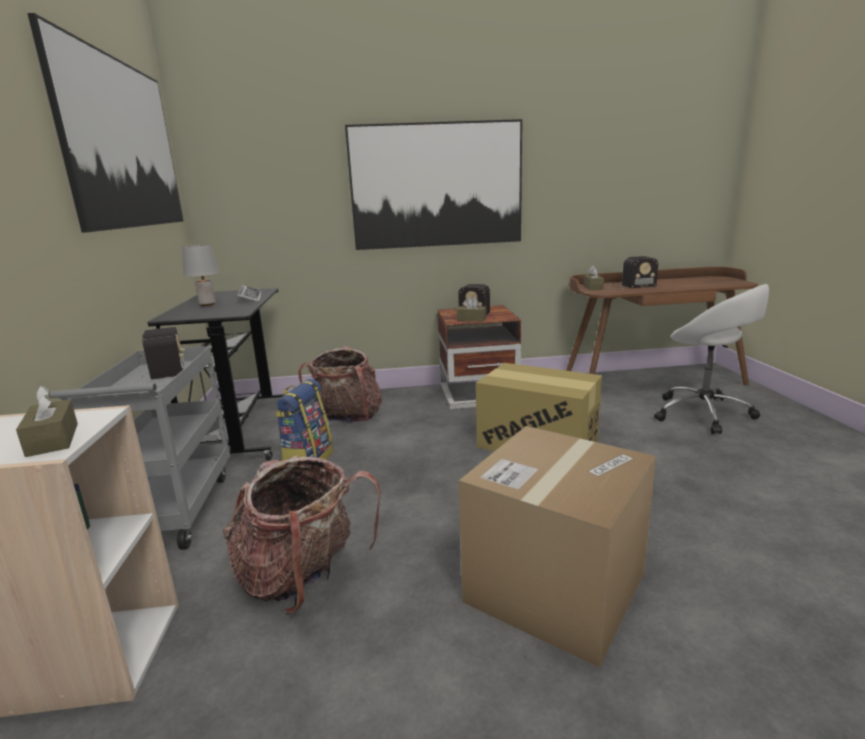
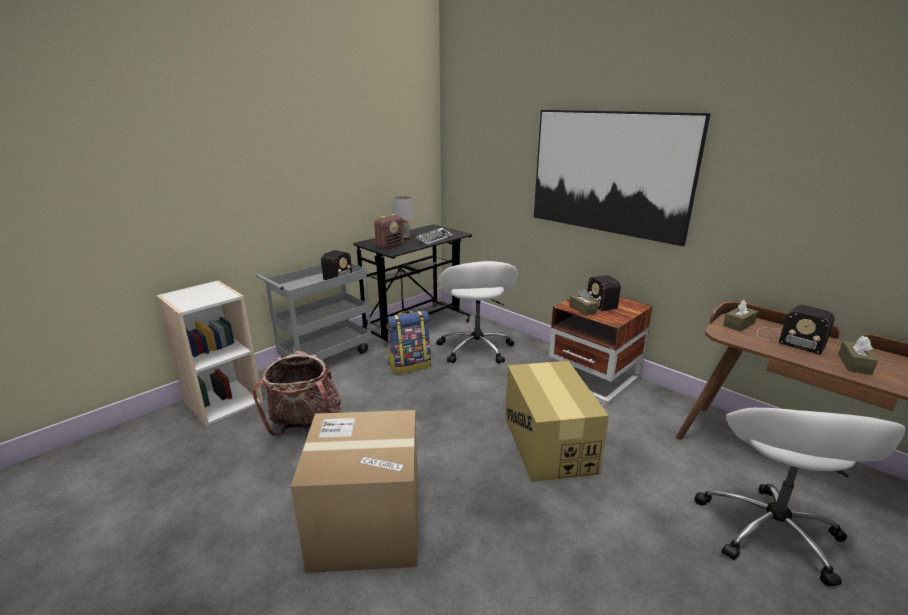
camera: 50 degrees right, 5 degrees up
(53, 439) = (198, 301): brown tissue box -> brown tissue box (854, 364)
(123, 144) = (371, 129): picture -> none
(214, 312) = (390, 246): none -> radio
(348, 419) = (476, 350): backpack -> white office chair

